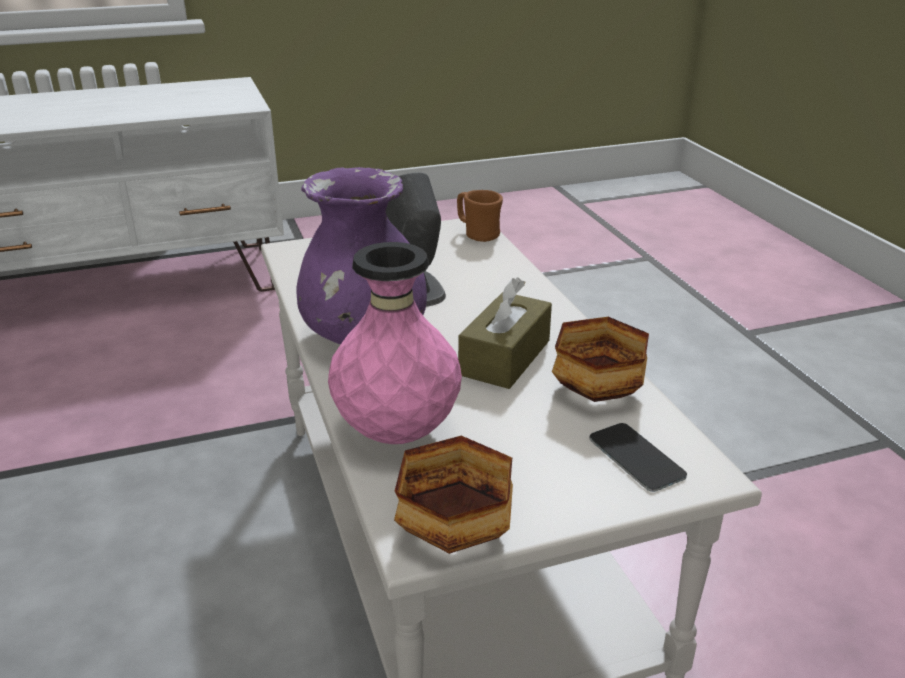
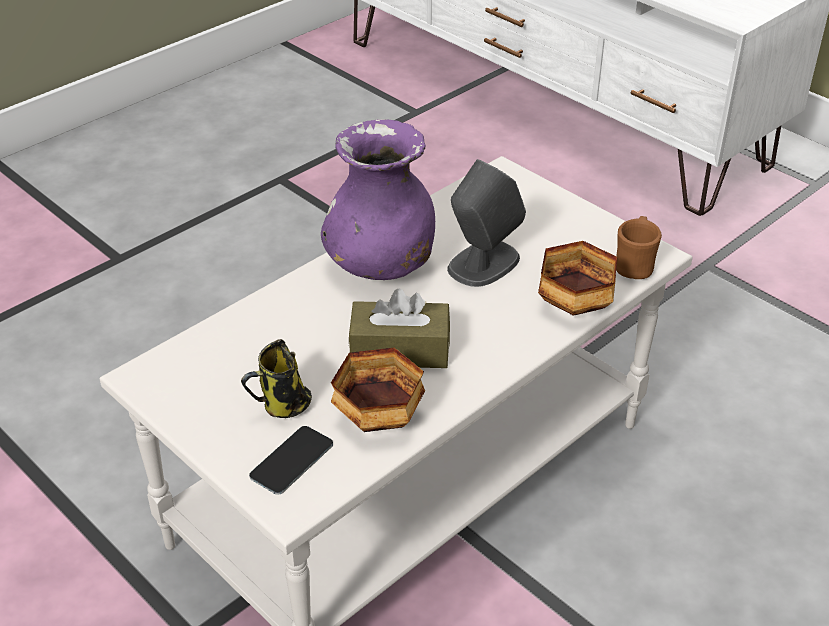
camera: 65 degrees right, 10 degrees up
(397, 433) = (256, 327): pink vase -> none
(451, 533) = (157, 387): bowl -> bowl (573, 303)
(545, 444) = (283, 406): none -> mug

